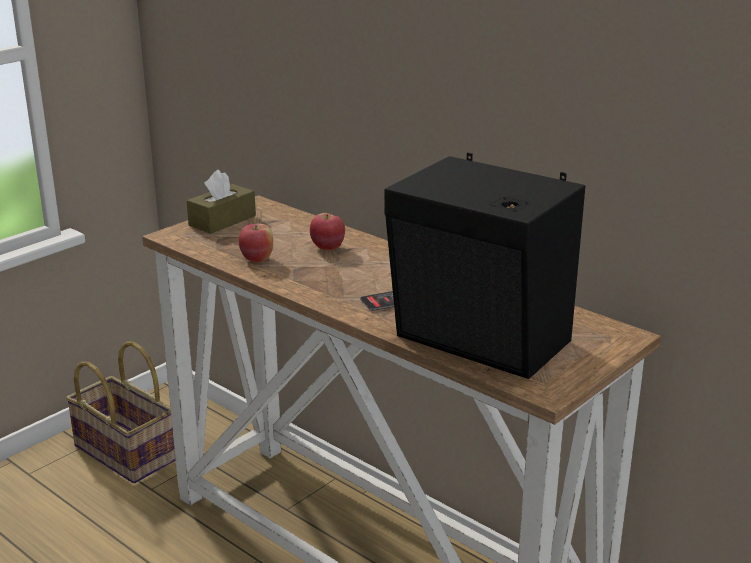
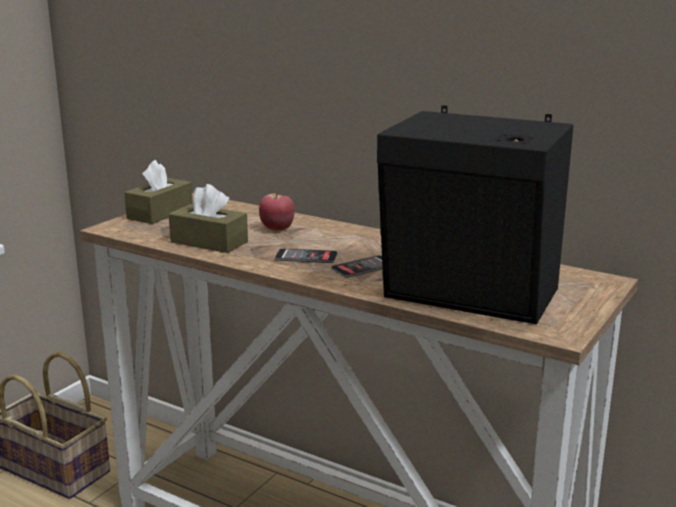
camera: 10 degrees left, 5 degrees down
(257, 259) = (209, 242): apple -> brown tissue box
(342, 283) = (306, 256): none -> phone

